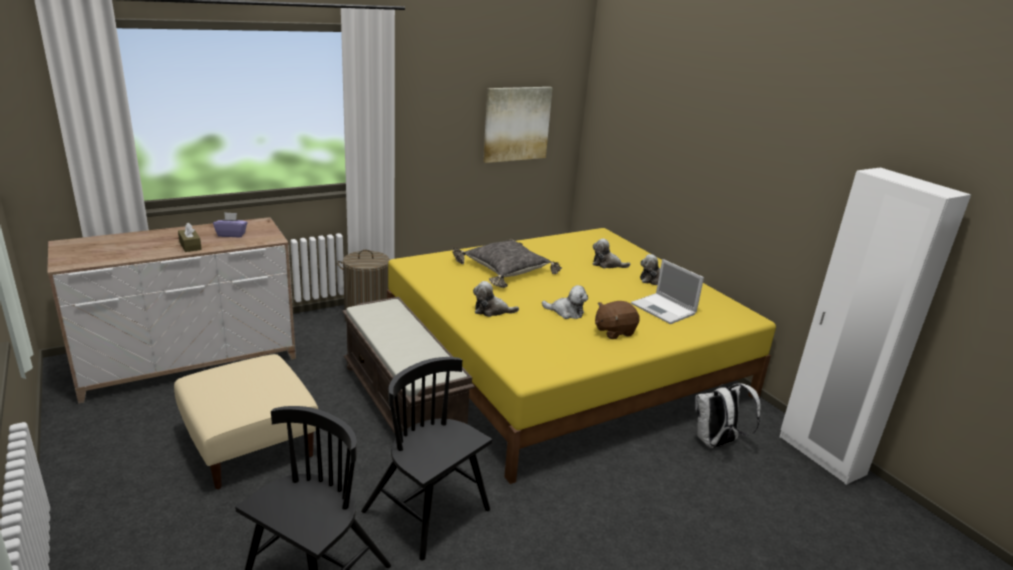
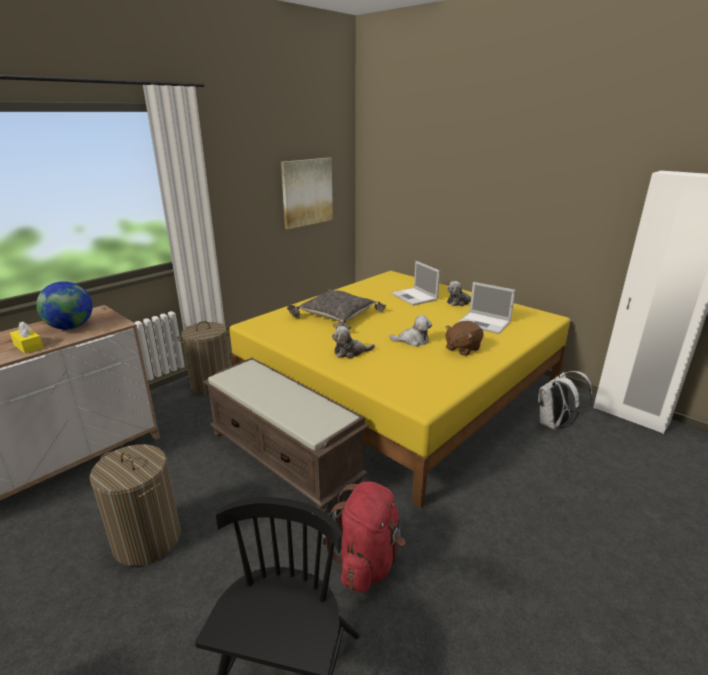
camera: 15 degrees left, 0 degrees up
(190, 246) = (28, 346): brown tissue box -> yellow tissue box
(231, 234) = (71, 327): purple tissue box -> globe
(249, 443) = (147, 540): beige ottoman -> laundry basket
(431, 513) = (367, 561): black chair -> red backpack
(607, 264) = (414, 297): plush toy -> laptop

